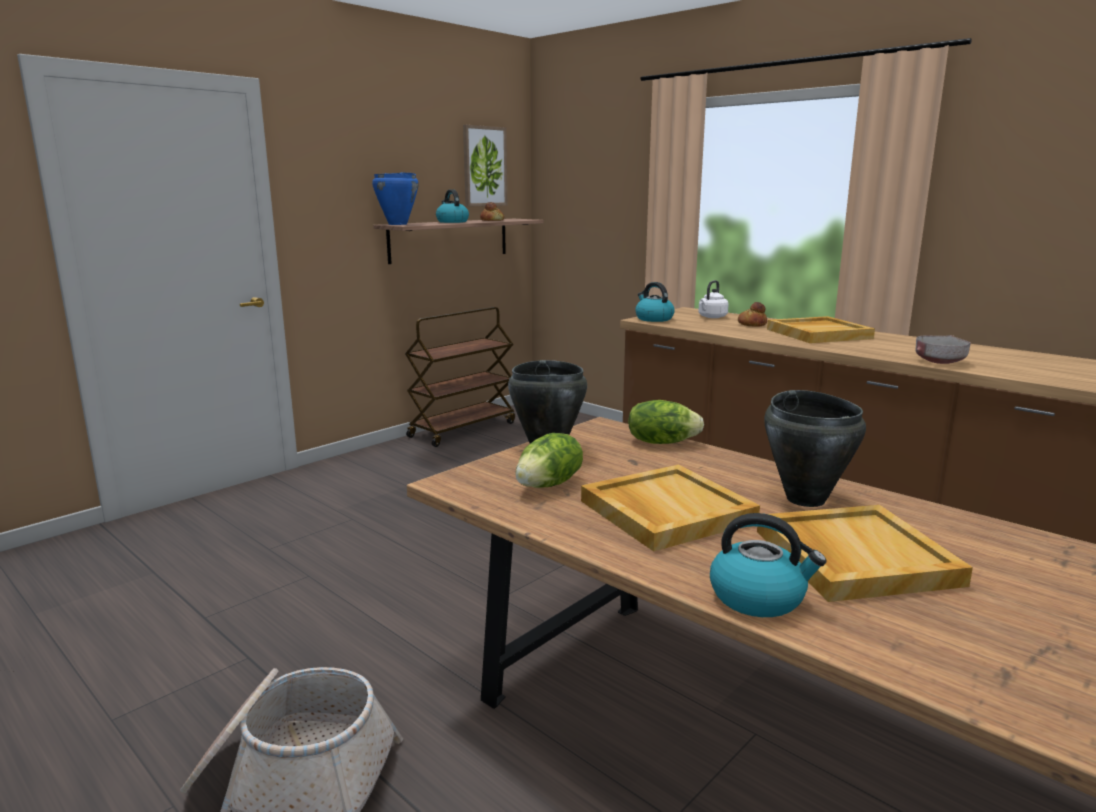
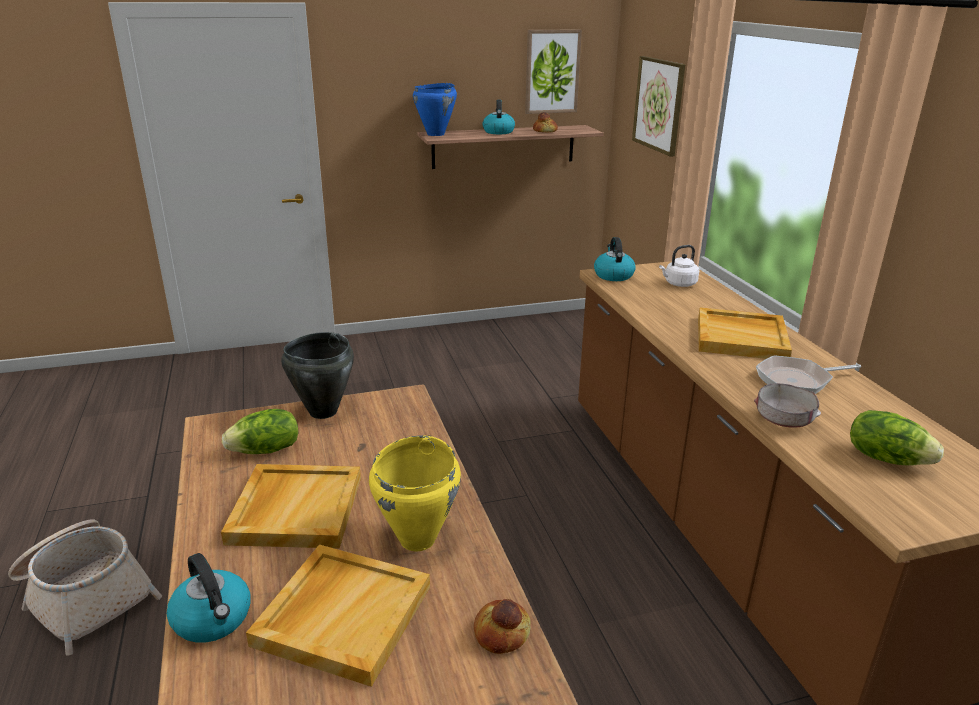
camera: 30 degrees right, 10 degrees up
(462, 429) = (496, 328): brown cart -> none
(602, 186) = (659, 105): none -> picture
(661, 442) = (419, 431): lettuce -> lettuce (886, 458)
(751, 324) = (698, 305): bread -> bread (501, 632)
(806, 499) = (418, 539): black cooking pot -> yellow cooking pot
(901, 345) = (797, 381): none -> frying pan

